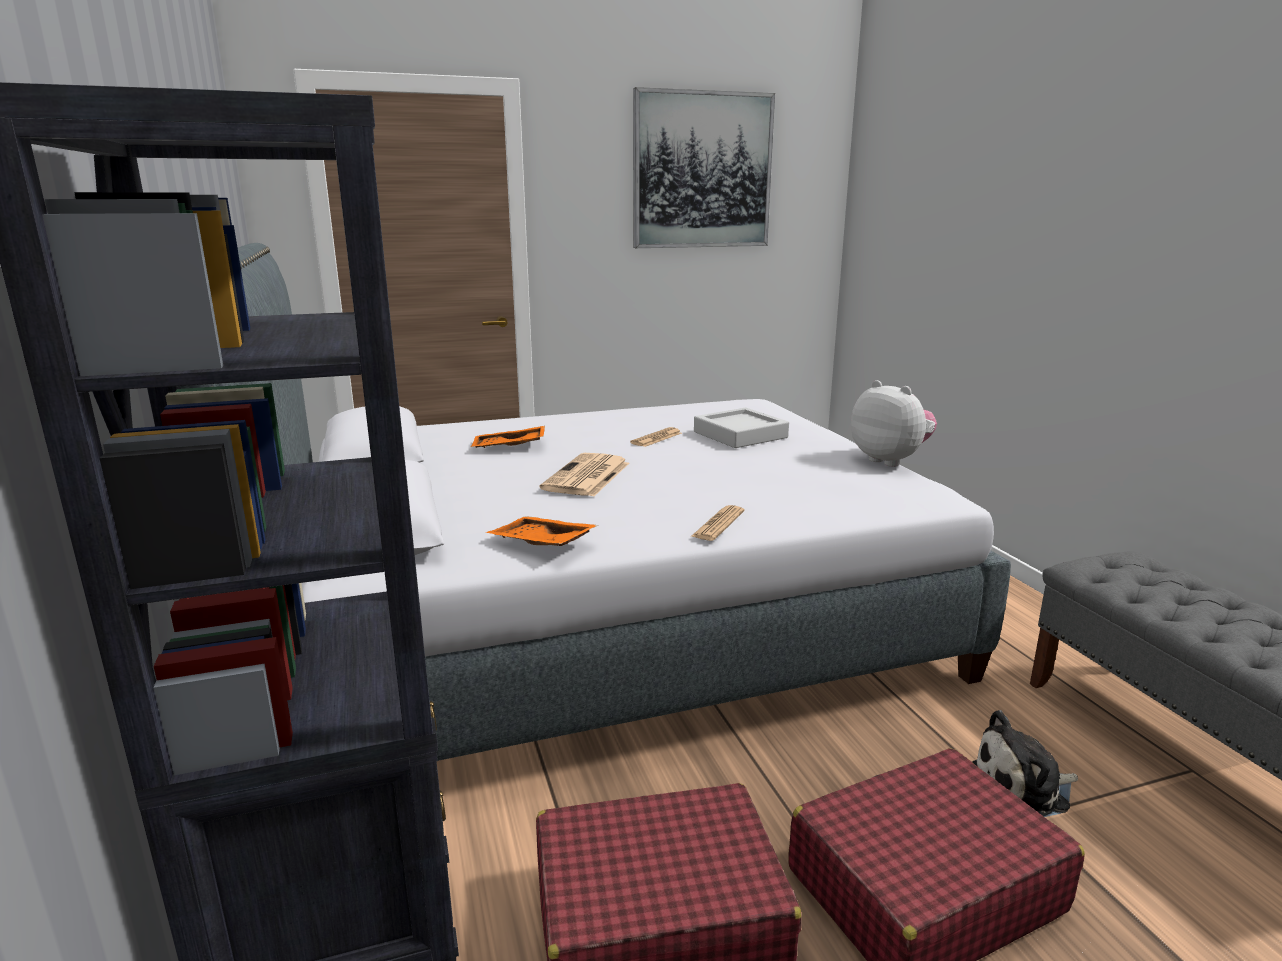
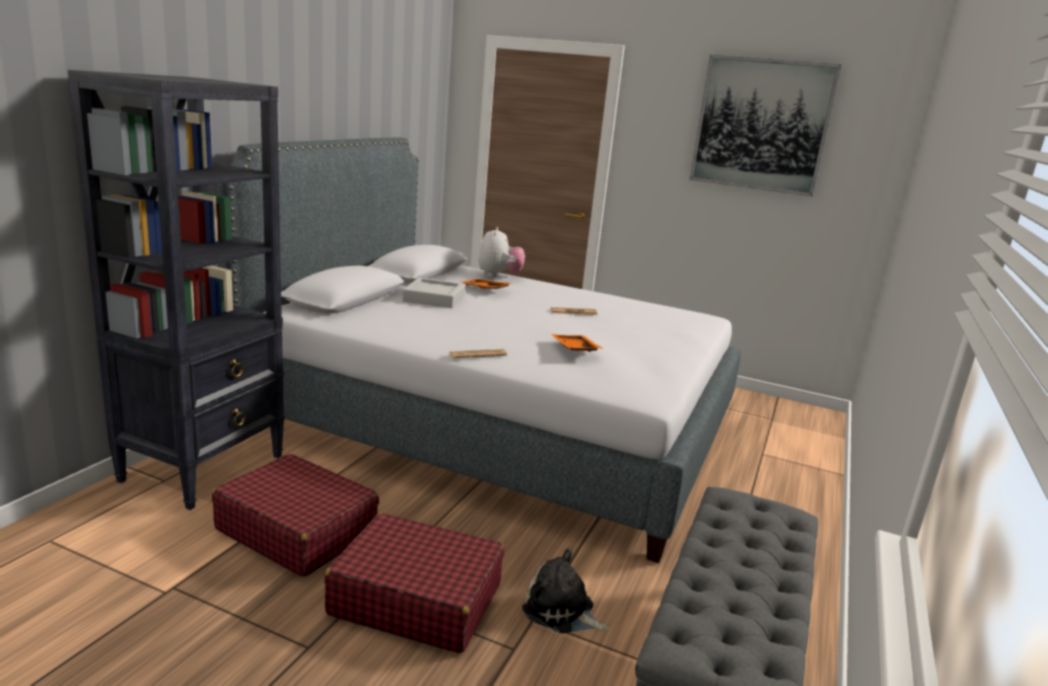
camera: 40 degrees right, 0 degrees up
(540, 544) = (381, 329): orange tray -> orange tray (573, 350)
(587, 476) = (479, 313): newspaper -> none
(740, 435) = (631, 328): grey tray -> grey tray (434, 298)
(890, 460) = (684, 372): plush toy -> plush toy (499, 275)

